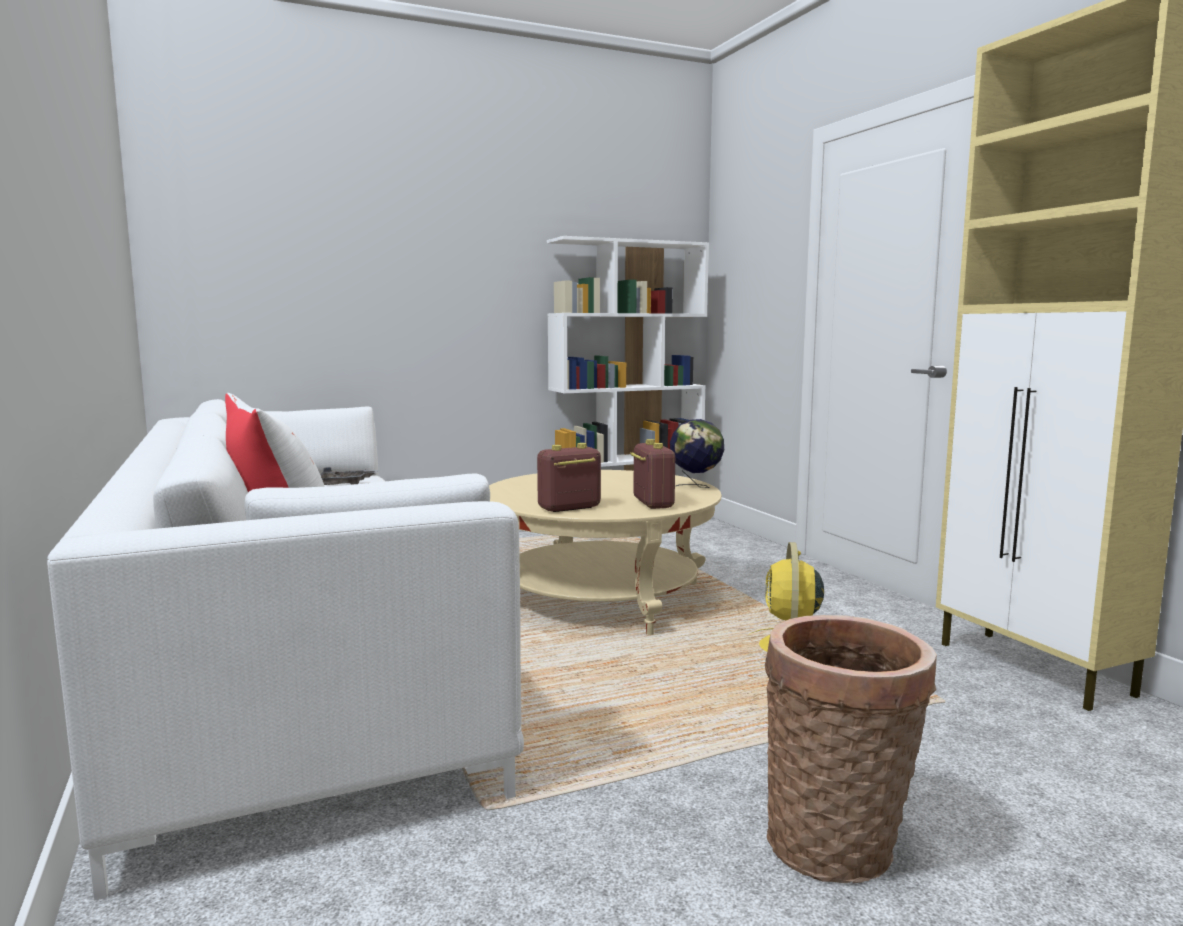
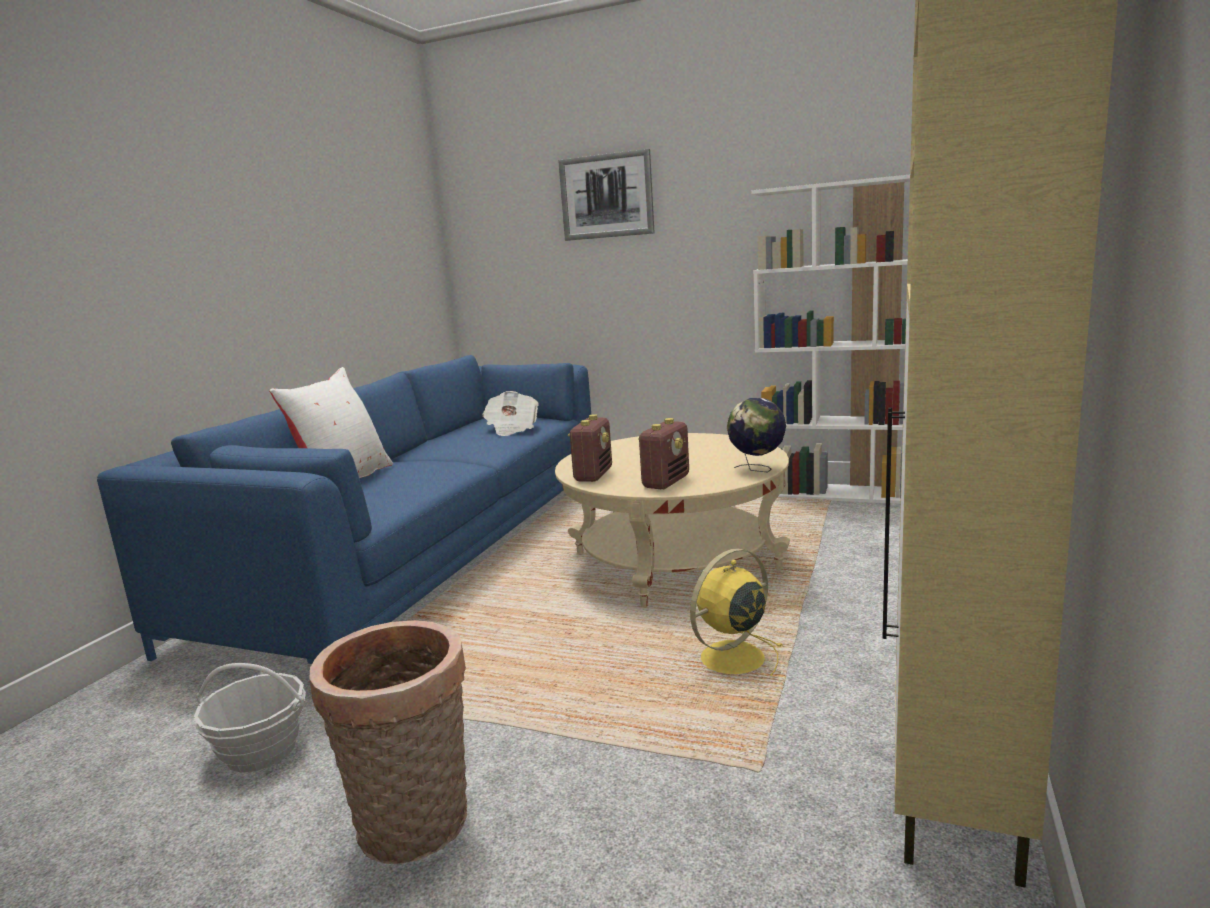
camera: 45 degrees right, 5 degrees up
(294, 654) = (424, 552): white sofa -> blue sofa
(345, 484) = (512, 429): grey tray -> newspaper
(382, 220) = (606, 196): none -> picture
(548, 883) = (261, 751): none -> basket
(568, 508) = (593, 475): radio -> radio turned 90 degrees clockwise

